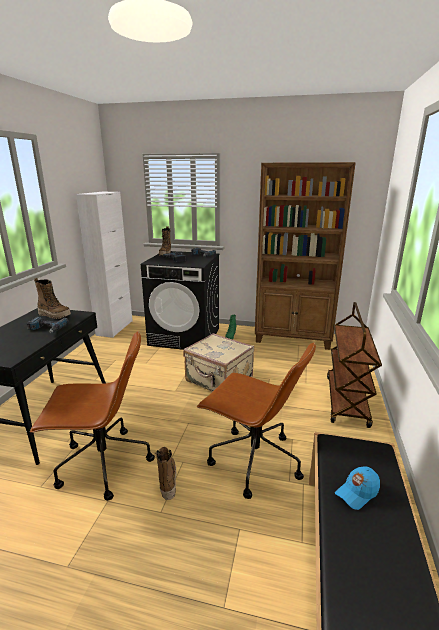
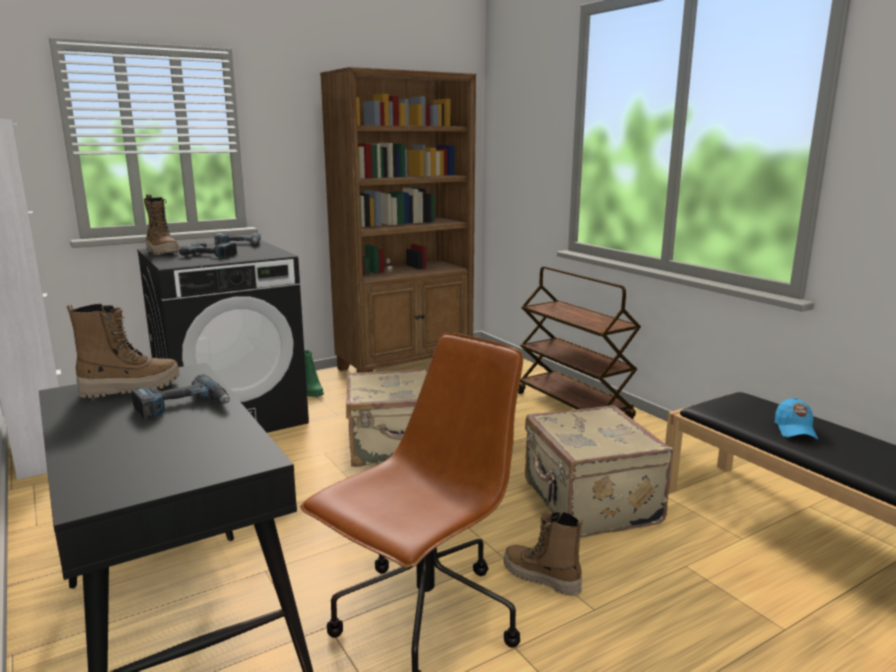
camera: 45 degrees left, 5 degrees down
(253, 460) = (589, 504): brown office chair -> beige suitcase

